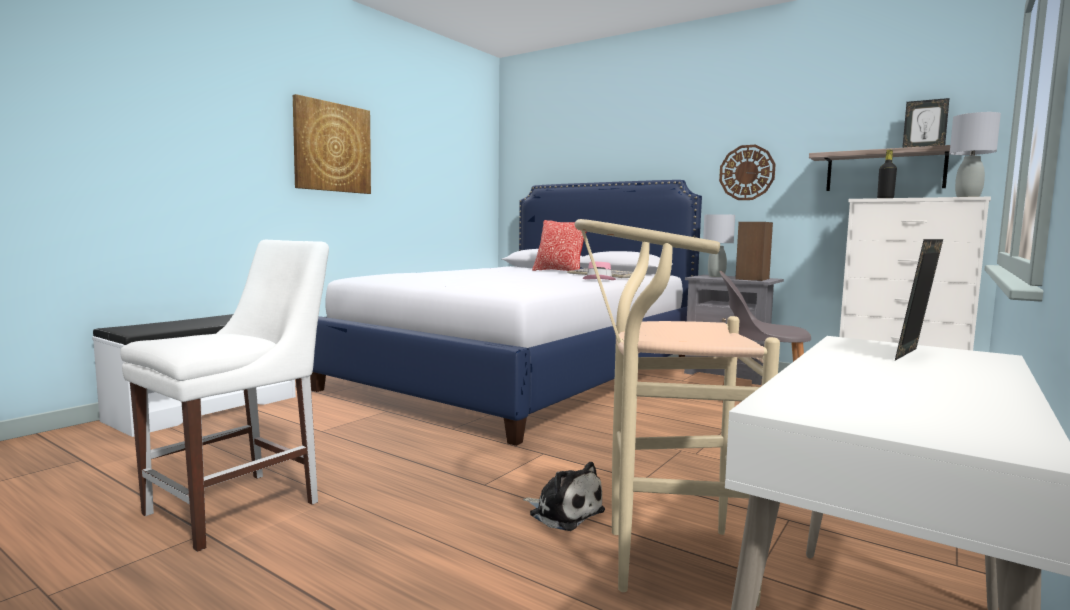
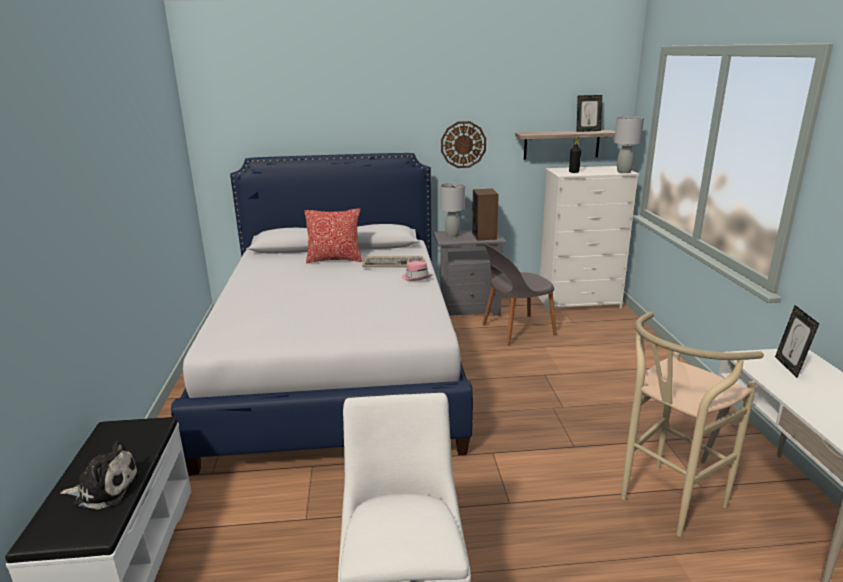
camera: 40 degrees left, 15 degrees up
(332, 147) = (95, 186): picture -> none
(563, 512) = (581, 498): plush toy -> plush toy (104, 489)

